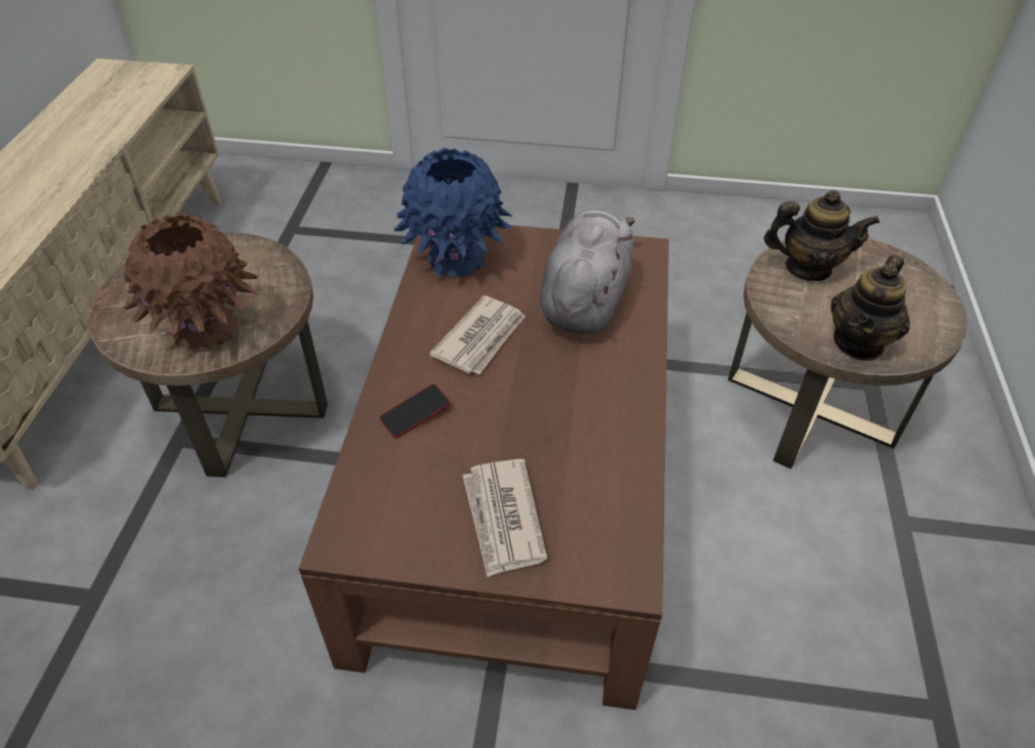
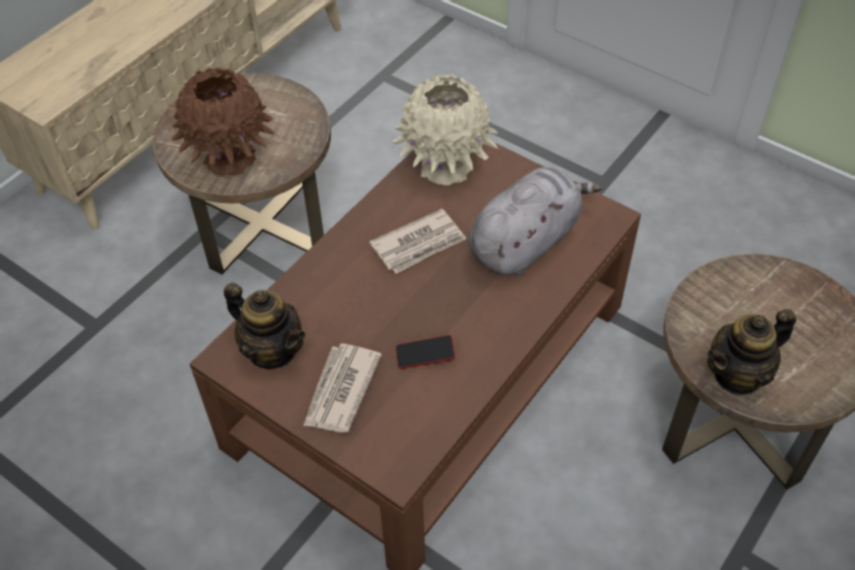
camera: 30 degrees right, 5 degrees up
(415, 414) = (331, 286): phone -> phone (425, 354)
(455, 259) = (445, 167): blue vase -> beige vase
(808, 268) = (751, 289): teapot -> teapot (272, 350)

